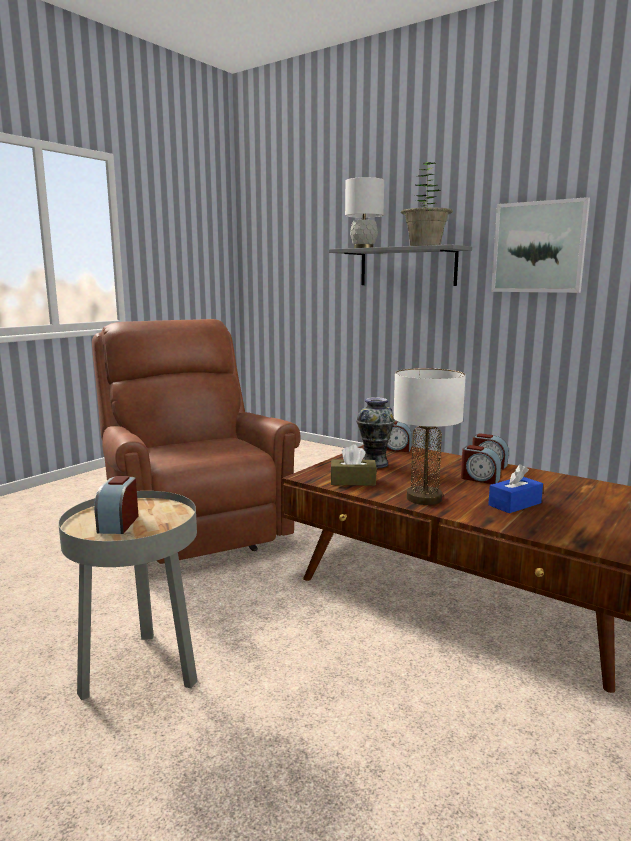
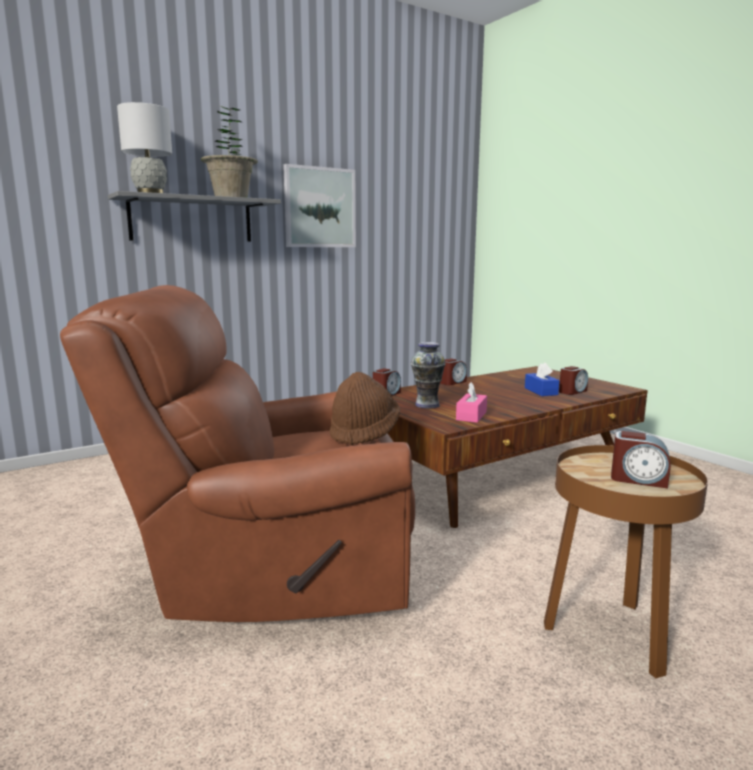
camera: 70 degrees left, 0 degrees up
(141, 671) = (611, 633): grey side table -> brown side table
(240, 451) = (364, 433): none -> brown hat
(353, 481) = (471, 416): brown tissue box -> pink tissue box
(424, 498) = (523, 405): table lamp -> none
(479, 479) = (484, 389): alarm clock -> alarm clock (572, 391)

